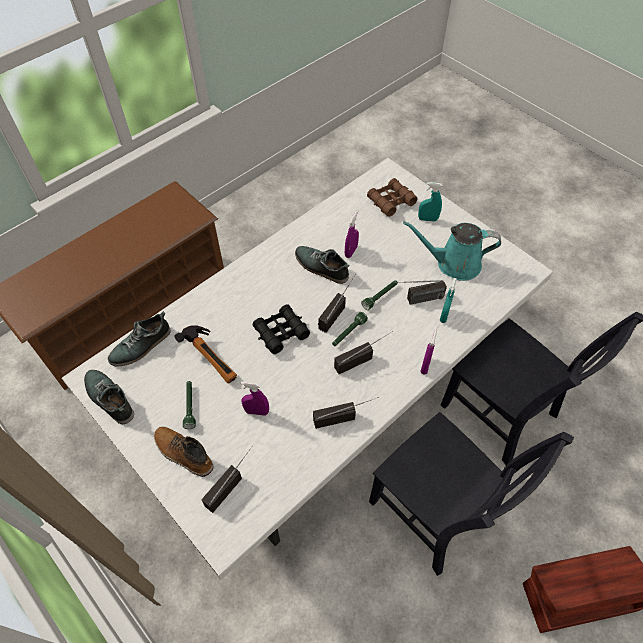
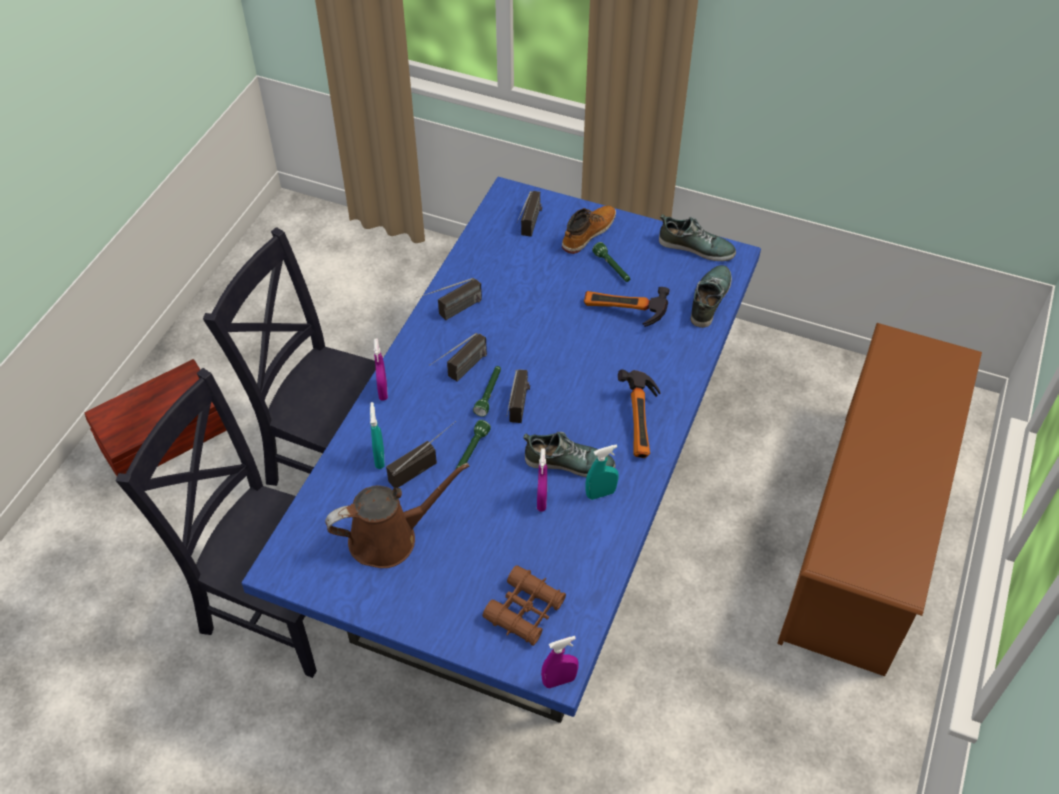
camera: 155 degrees right, 5 degrees down
(183, 454) = (588, 233): boot -> boot turned 60 degrees counterclockwise
(256, 411) = (543, 286): purple spray bottle -> purple spray bottle (559, 680)
(258, 274) = (643, 423): none -> hammer
(281, 332) = (568, 366): black binoculars -> none
(320, 401) = (529, 522): white dining table -> blue dining table
(427, 219) = (454, 599): turquoise spray bottle -> turquoise spray bottle (600, 493)
(454, 263) = (389, 537): turquoise watering can -> brown watering can

